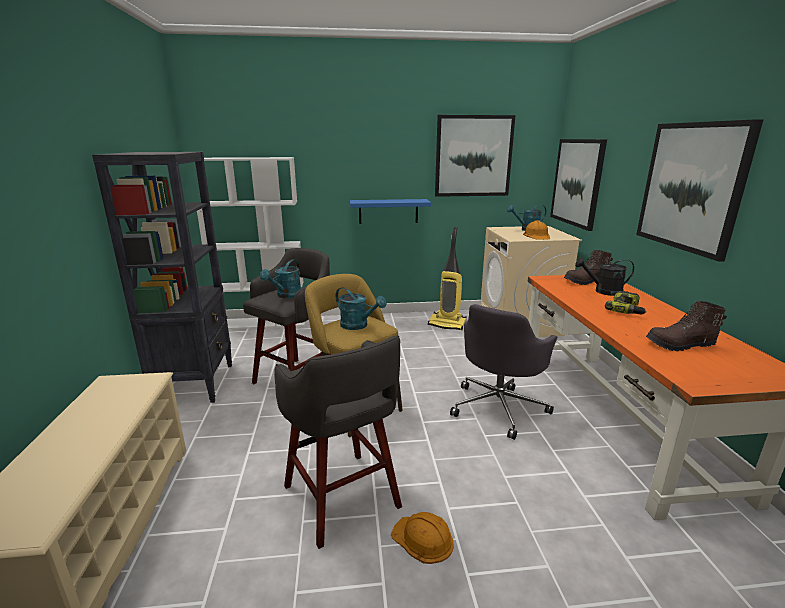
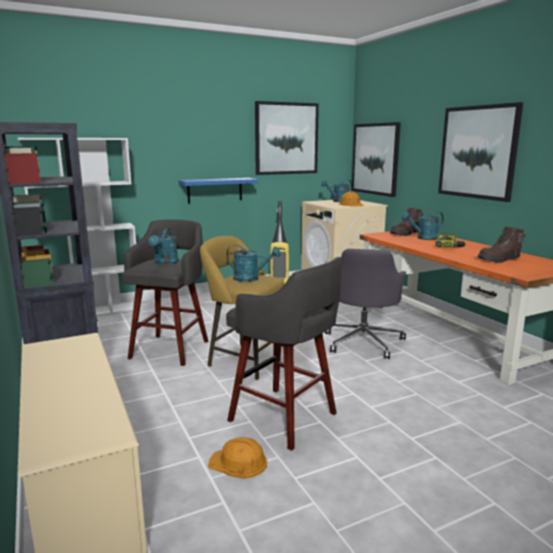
camera: 20 degrees left, 5 degrees down
(423, 539) = (366, 427): orange hard hat -> orange hard hat (238, 462)
(603, 291) = (423, 238): black watering can -> turquoise watering can

